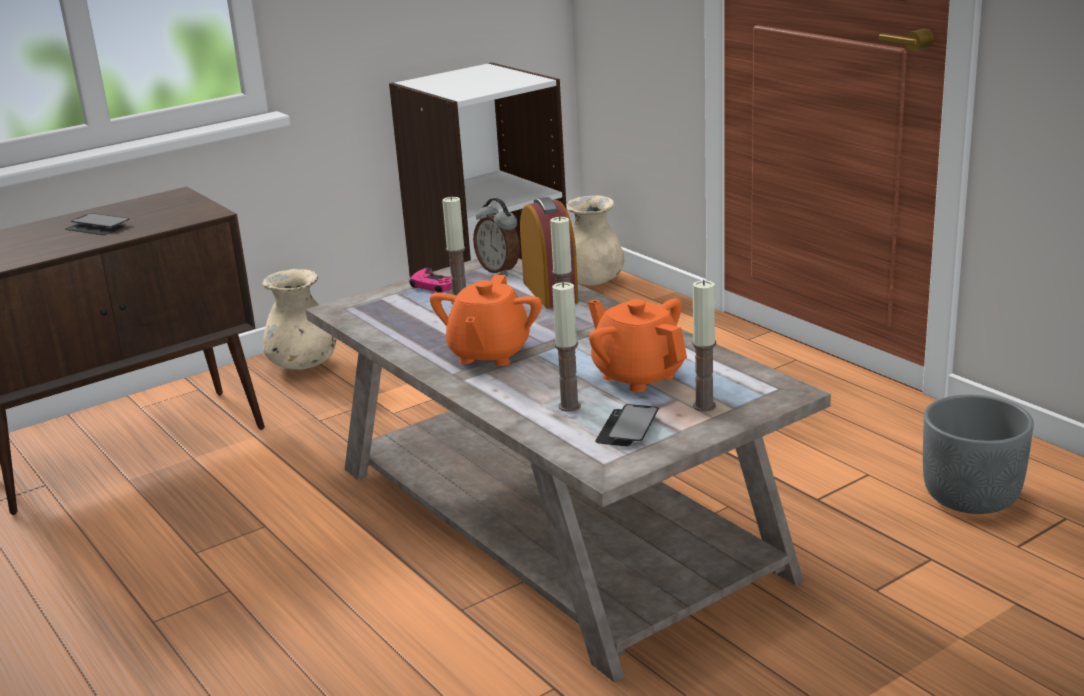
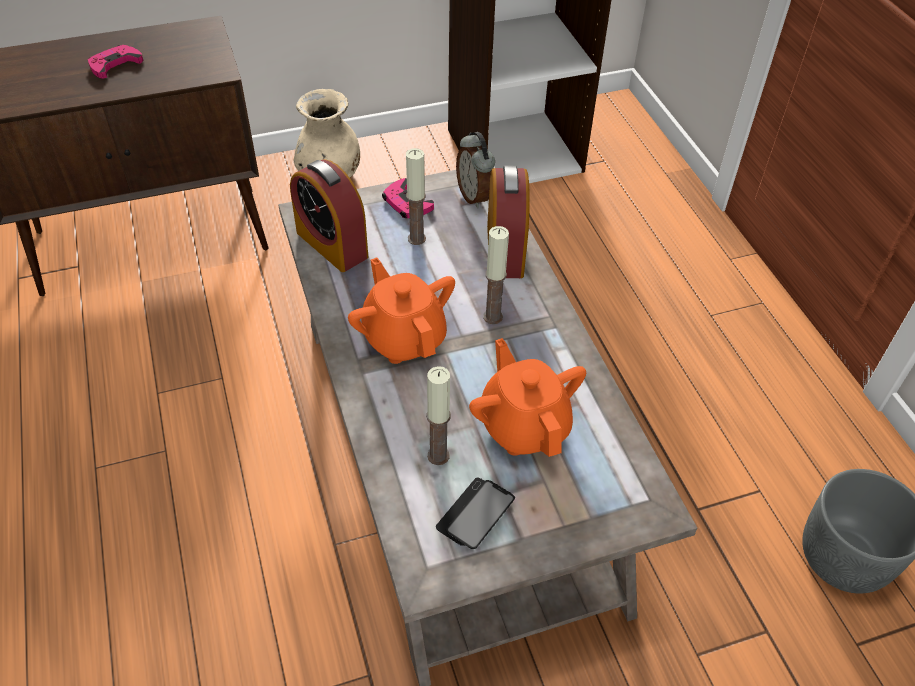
camera: 15 degrees right, 25 degrees up
(97, 226) = (115, 65): phone -> pink game controller
(378, 320) = (332, 244): none -> alarm clock
(489, 354) = (404, 338): orange teapot -> orange teapot turned 120 degrees clockwise
(592, 281) = (621, 131): beige vase -> none
(704, 406) = (563, 504): candle -> none

